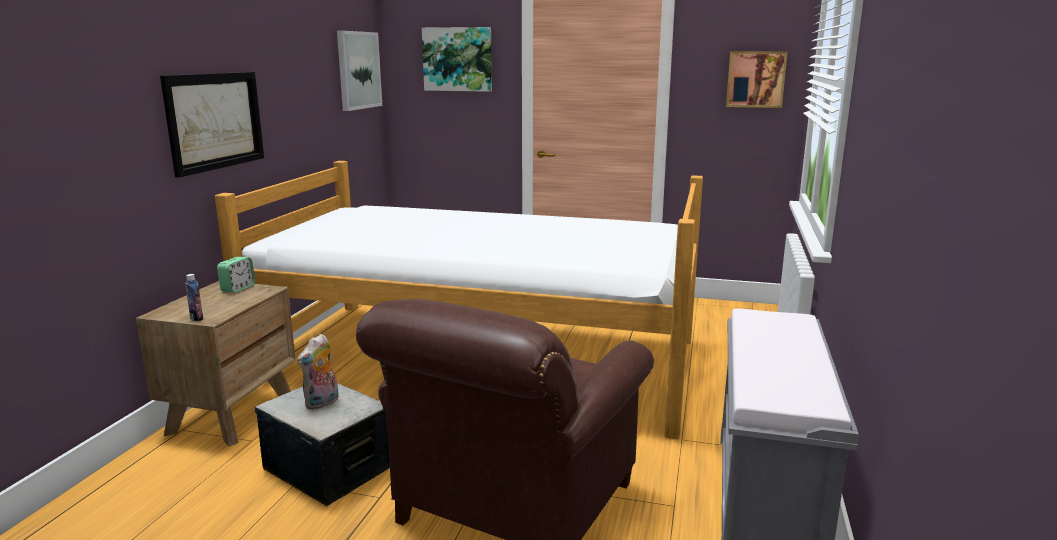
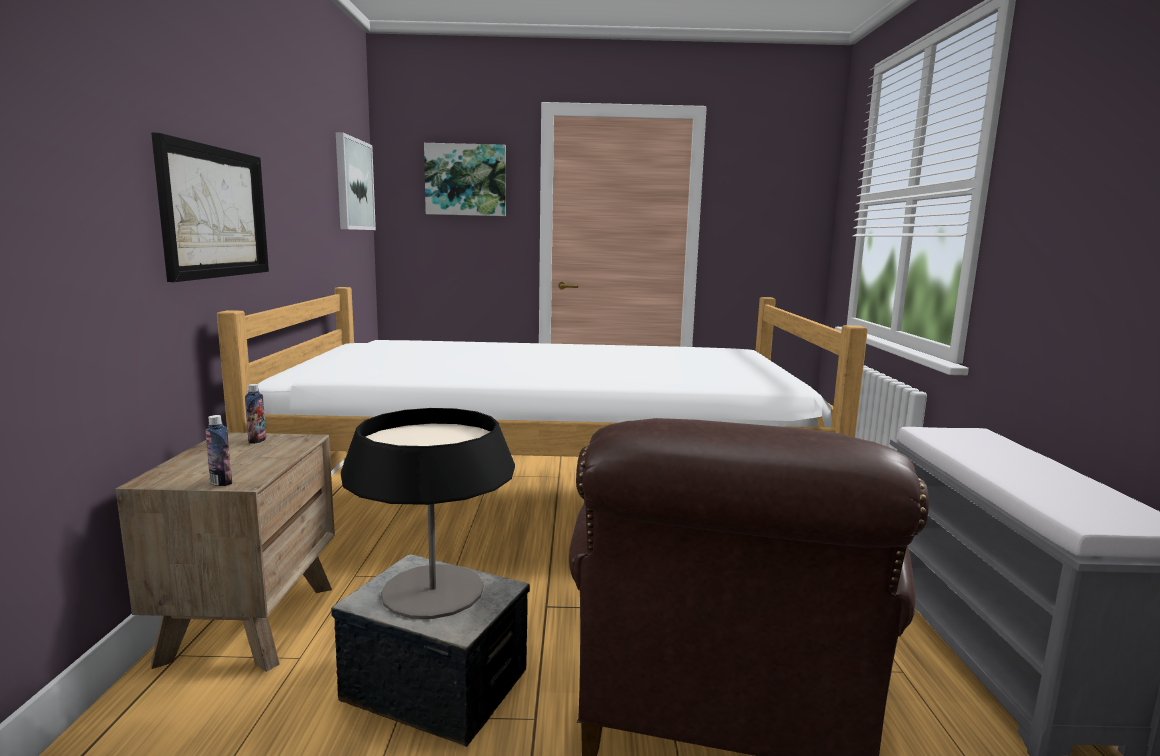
camera: 15 degrees left, 5 degrees down
(238, 288) = (257, 440): alarm clock -> bottle
(322, 403) = (432, 591): plush toy -> table lamp
(755, 79) = (786, 207): picture -> none

